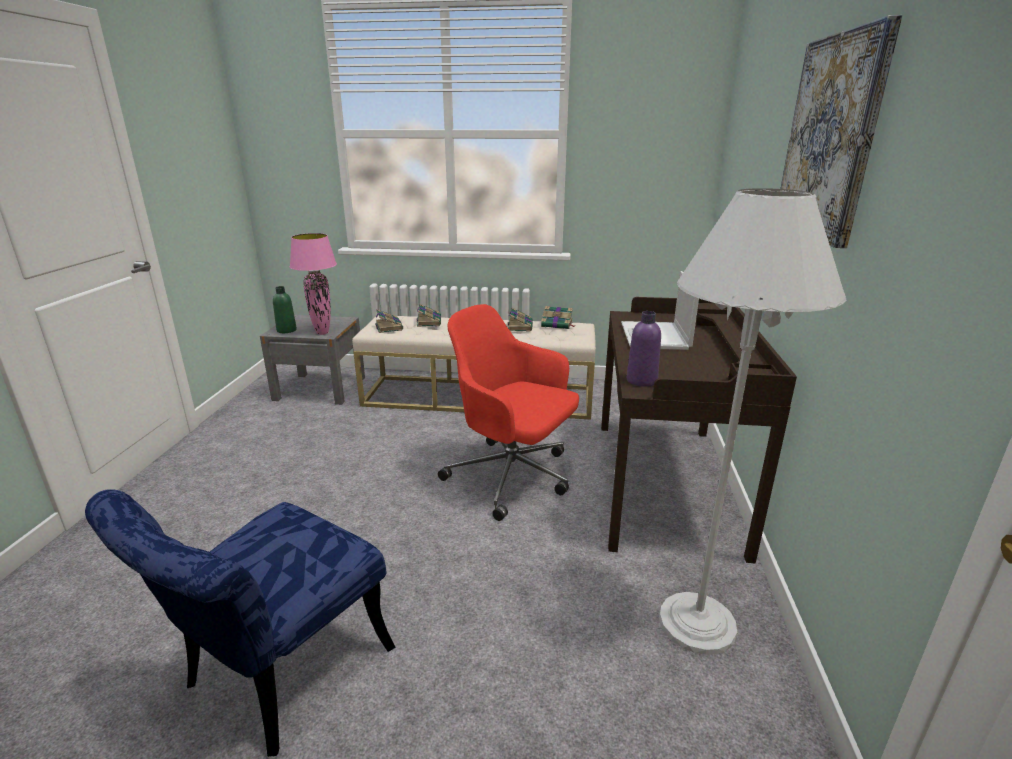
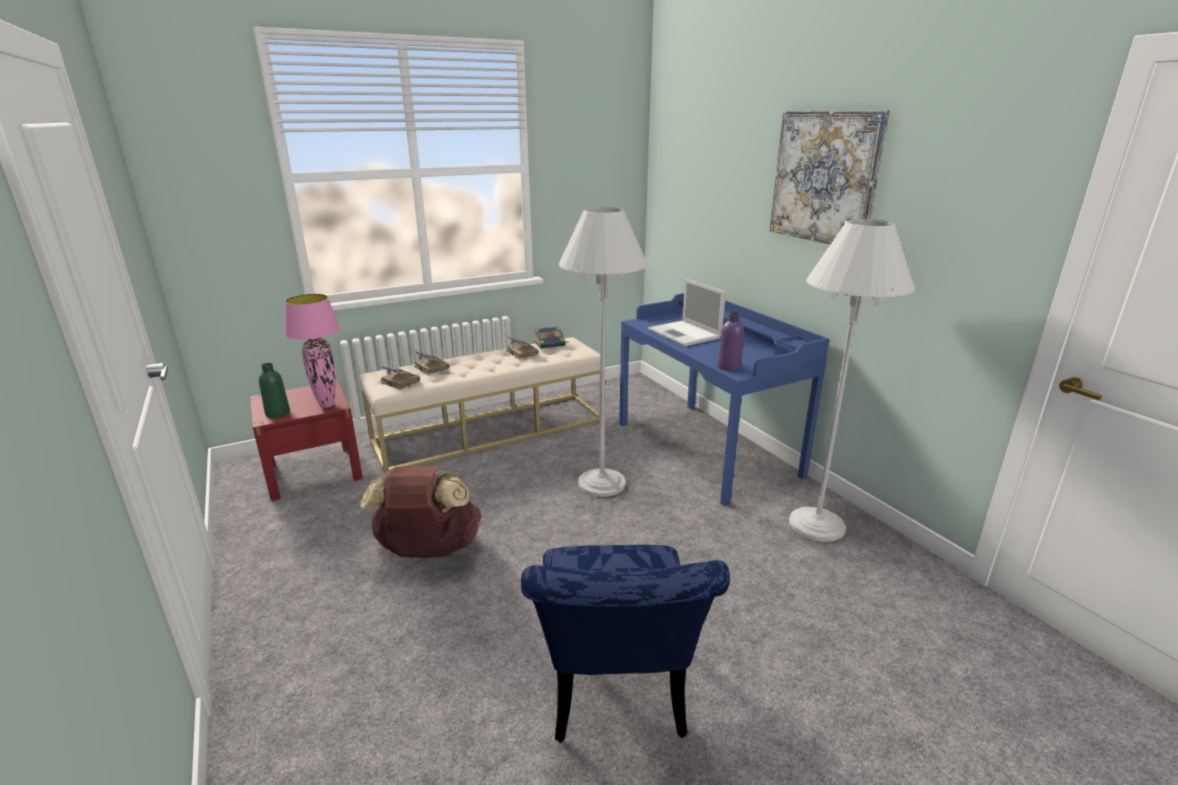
camera: 35 degrees left, 0 degrees up
(311, 478) = (428, 551): none -> brown backpack
(320, 388) = (313, 471): grey nightstand -> red nightstand
(512, 477) = (601, 483): red office chair -> white floor lamp
(666, 483) = (706, 448): brown desk -> blue desk

